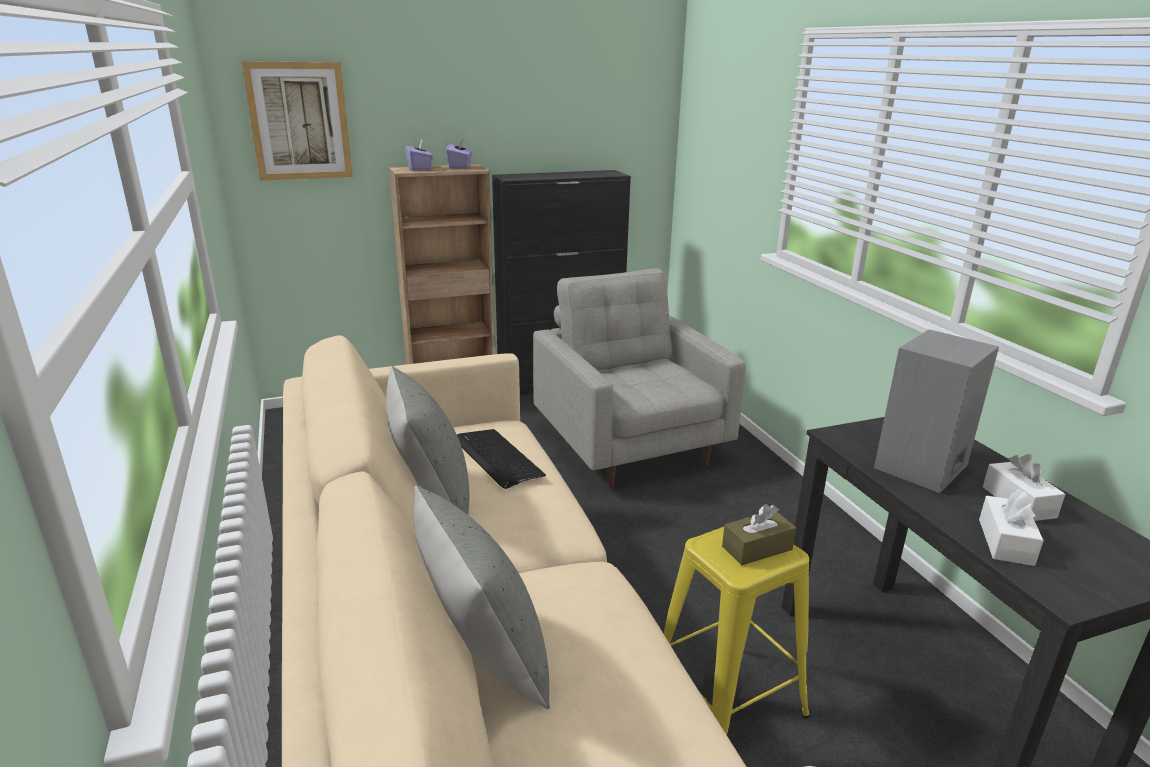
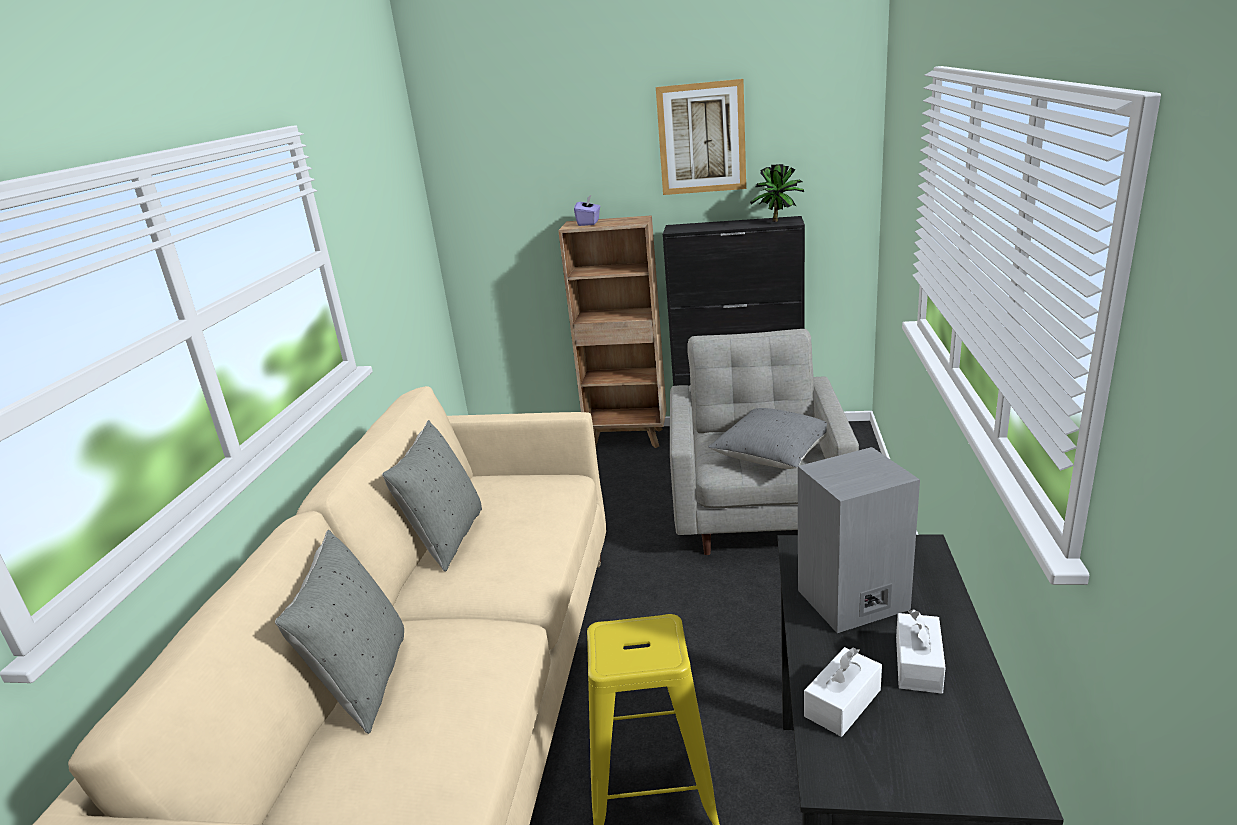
camera: 30 degrees right, 0 degrees up
(299, 121) = (491, 184): picture -> picture (701, 138)
(460, 167) = (627, 220): purple tissue box -> none
(497, 458) = (525, 511): keyboard -> none
(602, 173) = (779, 221): none -> potted plant
(664, 383) = (772, 455): none -> grey pillow
(757, 548) = (645, 646): brown tissue box -> none

